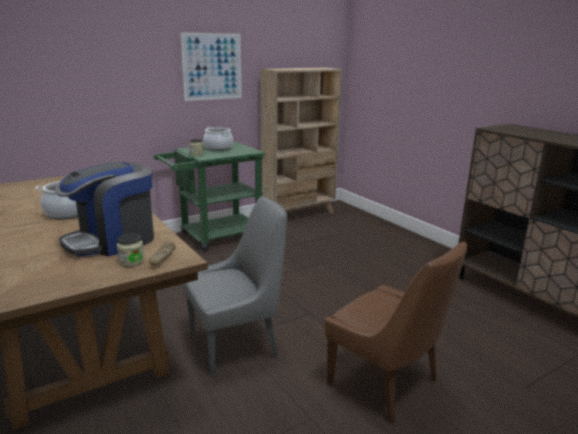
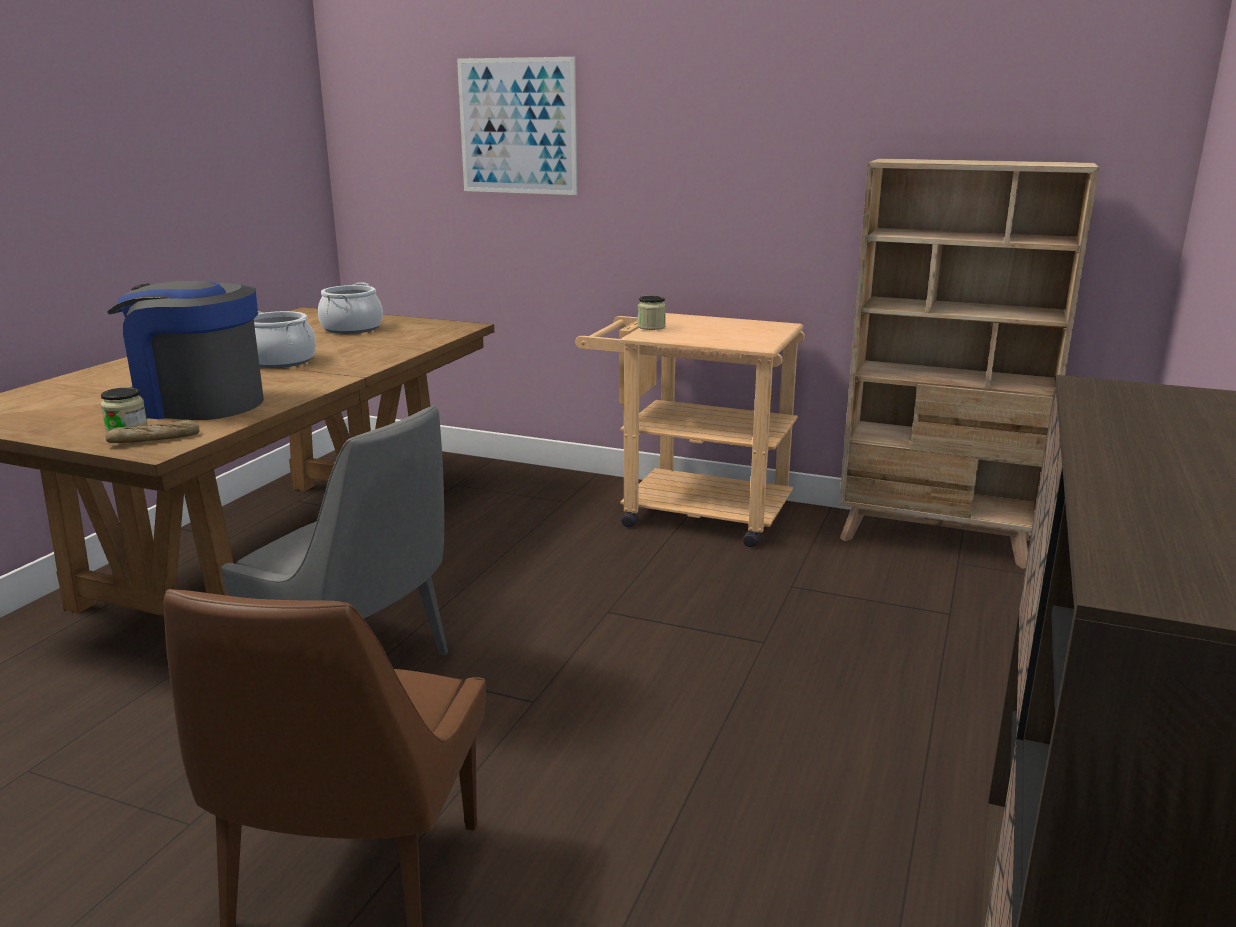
camera: 55 degrees right, 0 degrees up
(212, 66) = (762, 149): picture -> picture (517, 126)
(214, 237) = (690, 512): green cart -> beige cart
(218, 148) = (724, 326): cooking pot -> cooking pot (352, 328)

